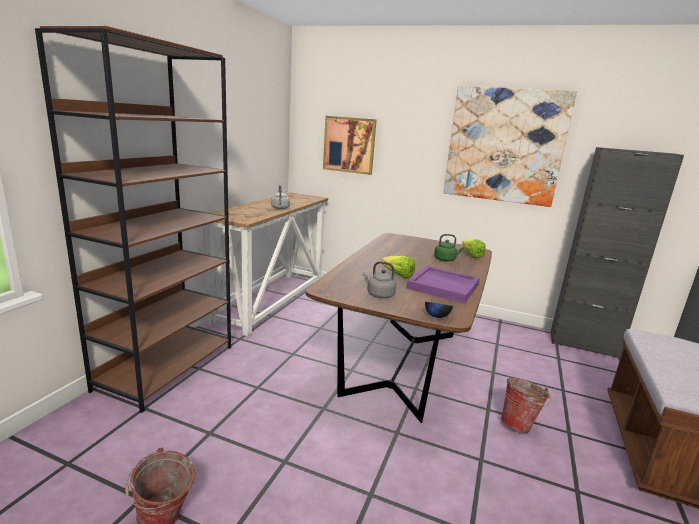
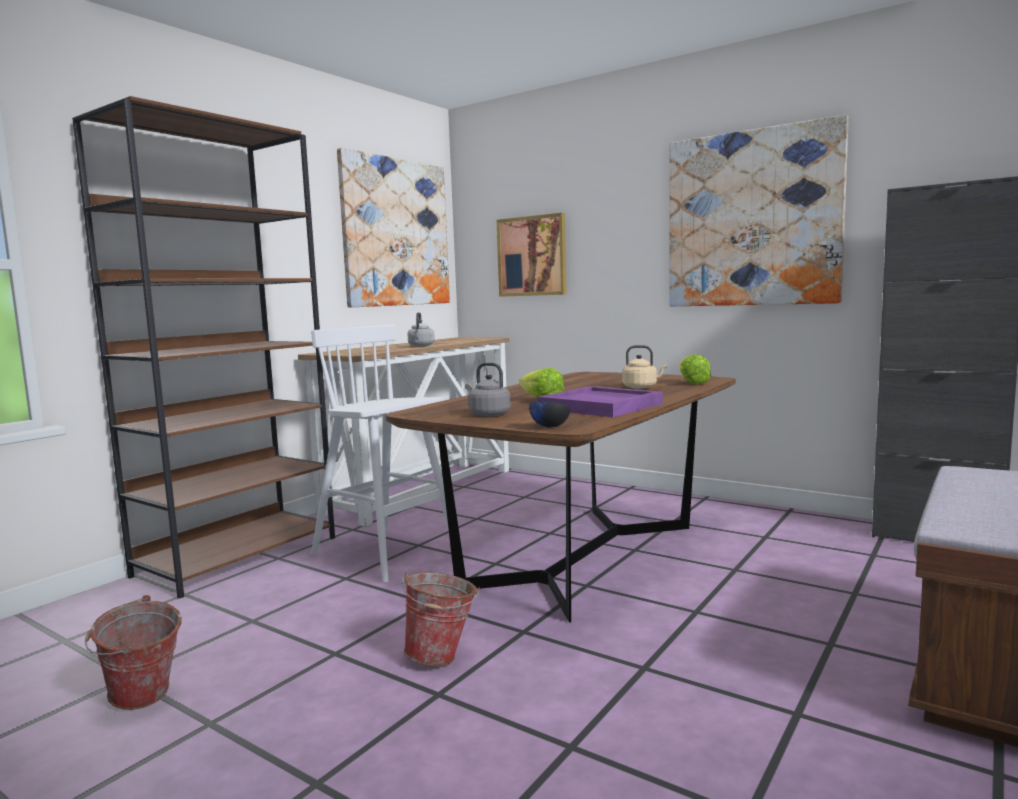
camera: 15 degrees right, 10 degrees down
(258, 120) = (396, 233): none -> picture
(275, 363) = (387, 554): none -> white stool
(445, 259) = (641, 387): green kettle -> beige kettle
(519, 424) = (742, 630): bucket -> bucket (443, 657)

